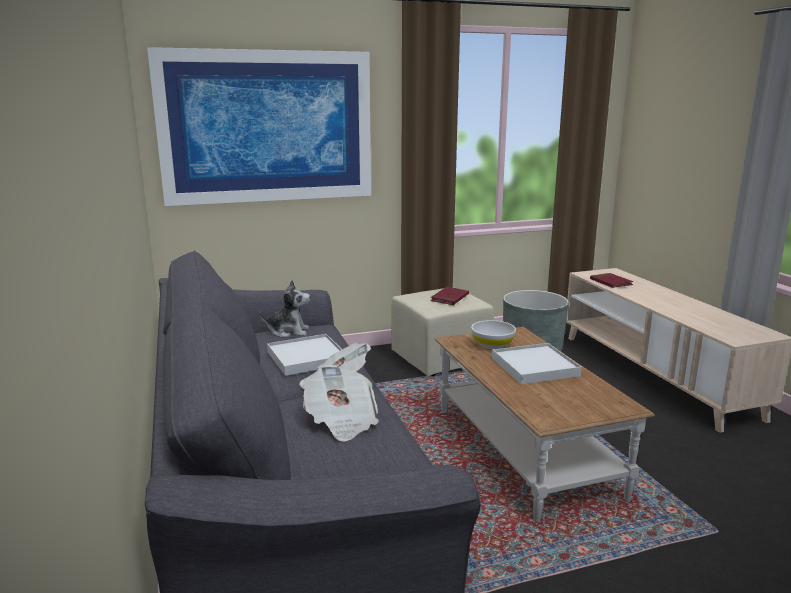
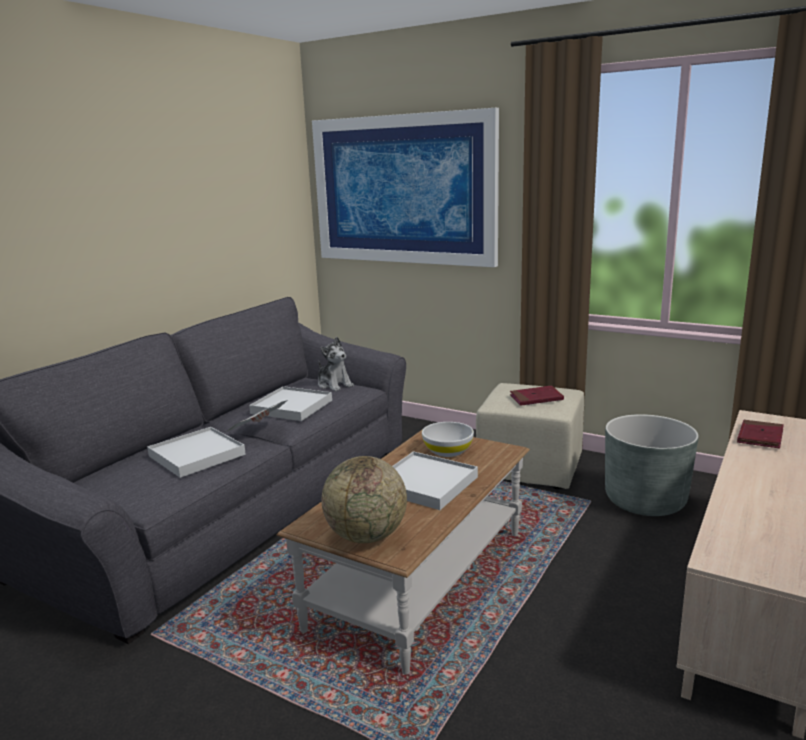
camera: 50 degrees right, 0 degrees up
(341, 421) = (196, 455): newspaper -> white tray
(589, 407) = (366, 536): none -> globe

